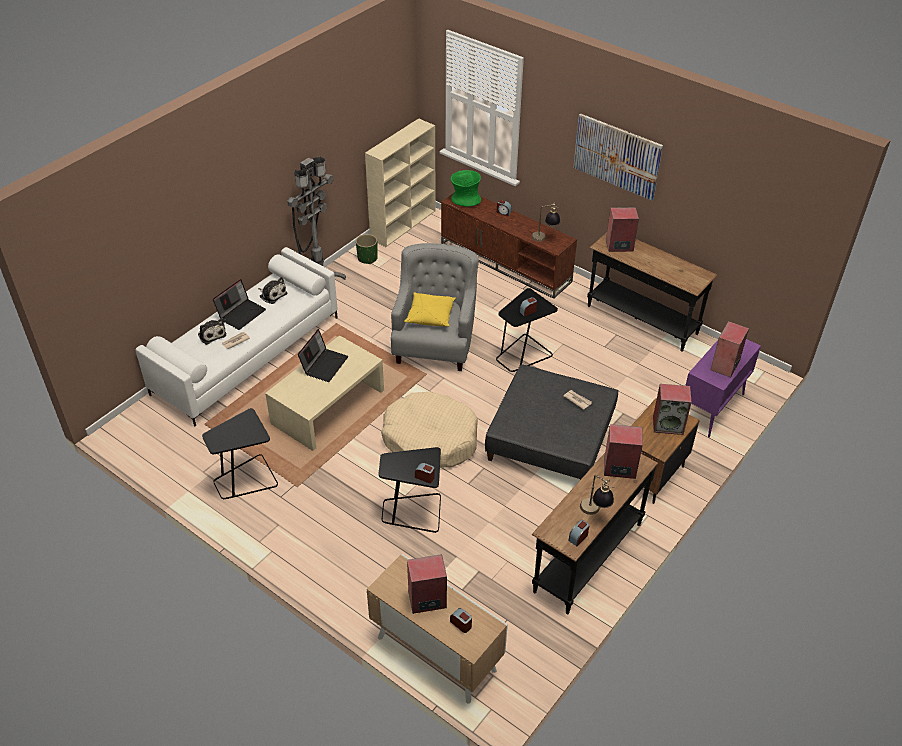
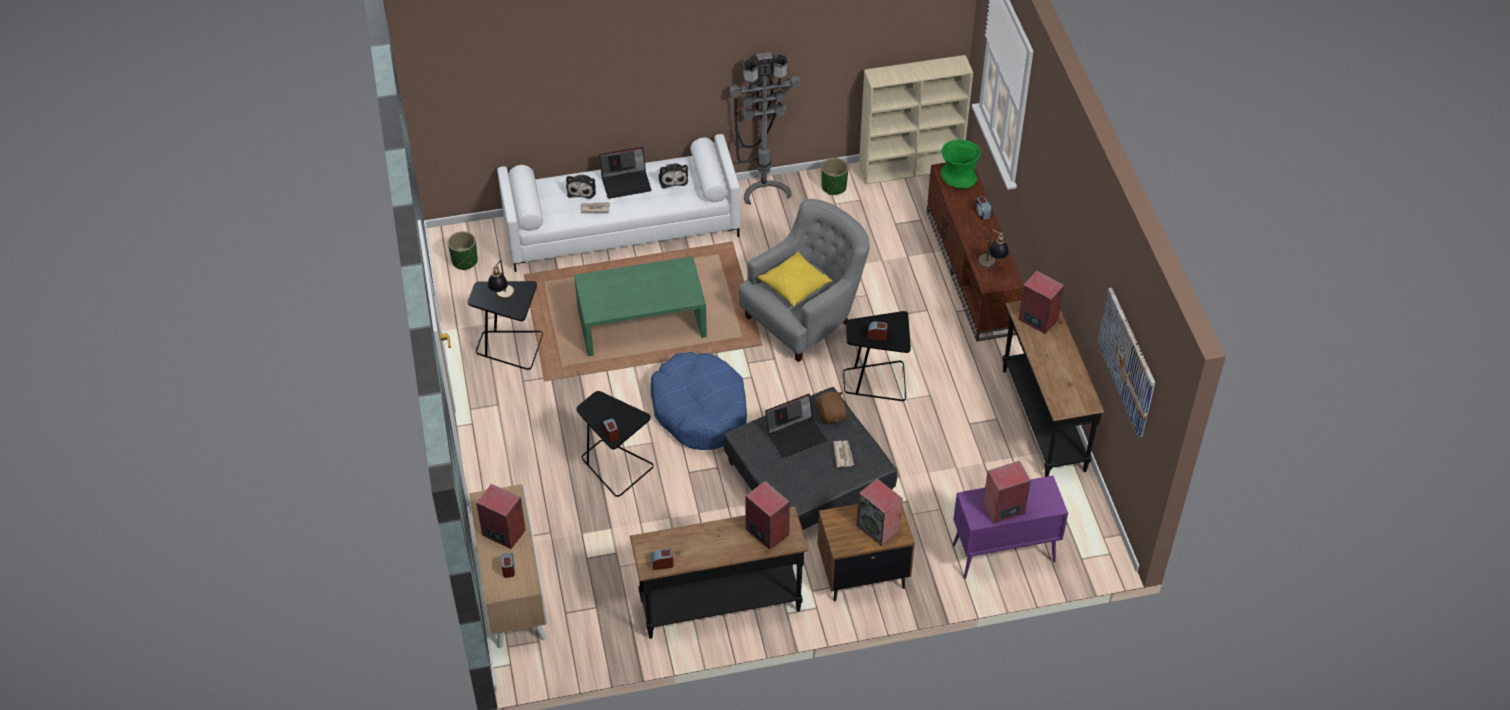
camera: 40 degrees right, 5 degrees up
(146, 441) = (464, 261): none -> green planter
(324, 364) = (650, 277): laptop -> laptop (796, 435)
(327, 407) = (641, 322): beige coffee table -> green coffee table
(430, 438) = (699, 410): beige dog bed -> blue dog bed
(541, 381) = (831, 415): none -> brown plush toy
(594, 513) = (700, 554): table lamp -> table lamp (503, 299)
(617, 156) = (1068, 216): picture -> picture (1127, 361)

